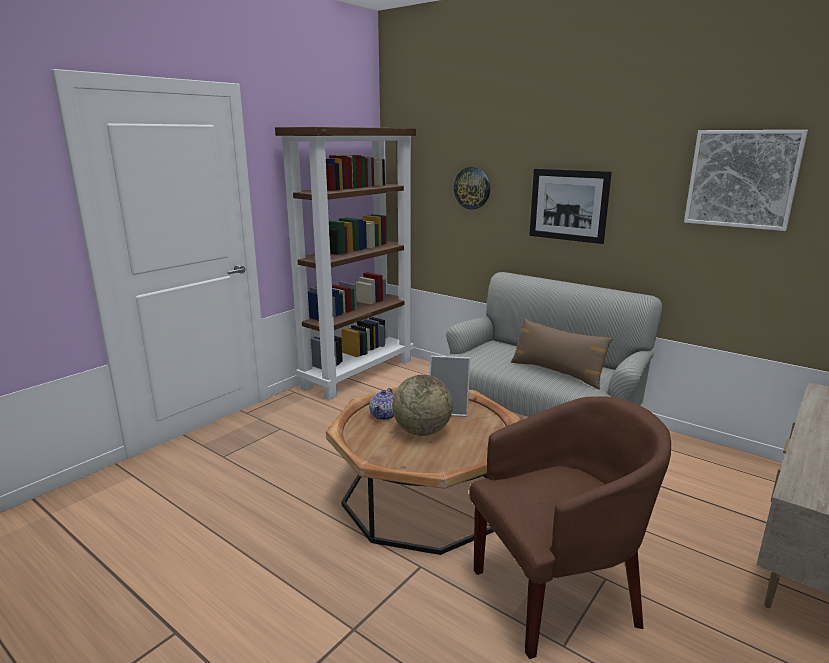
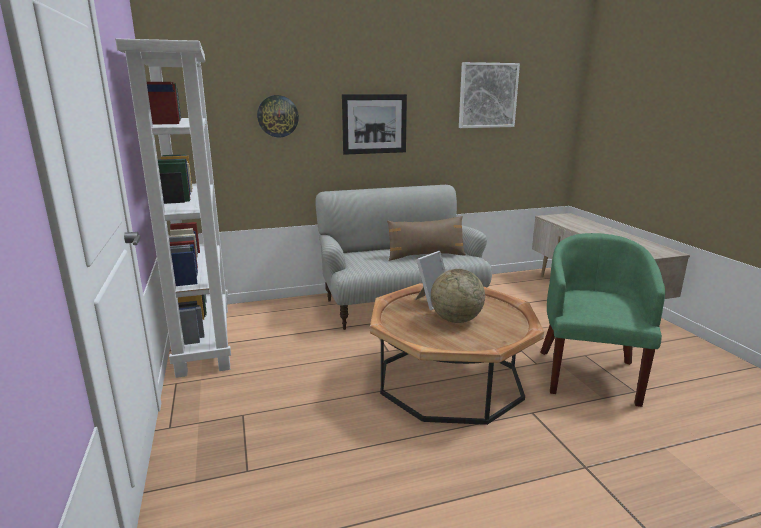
camera: 55 degrees left, 0 degrees up
(358, 373) = (203, 338): brown bookcase -> white bookcase
(384, 415) = (411, 325): teapot -> none
(558, 592) = (589, 374): brown armchair -> green armchair

